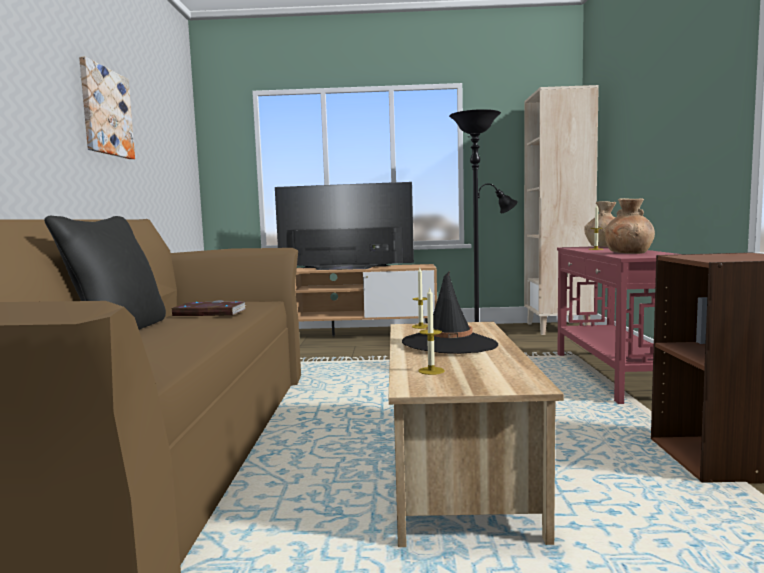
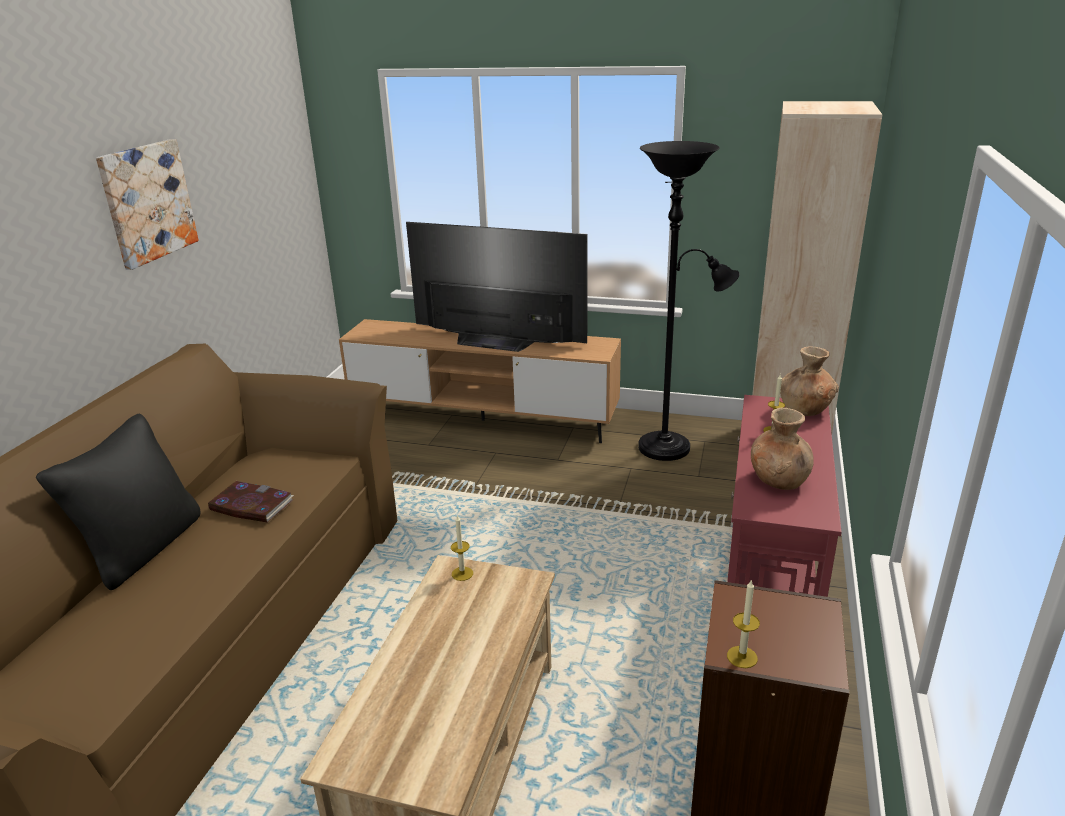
camera: 15 degrees right, 20 degrees up
(431, 371) = (380, 720): candle -> candle (742, 657)
(449, 344) = (452, 642): black hat -> none

